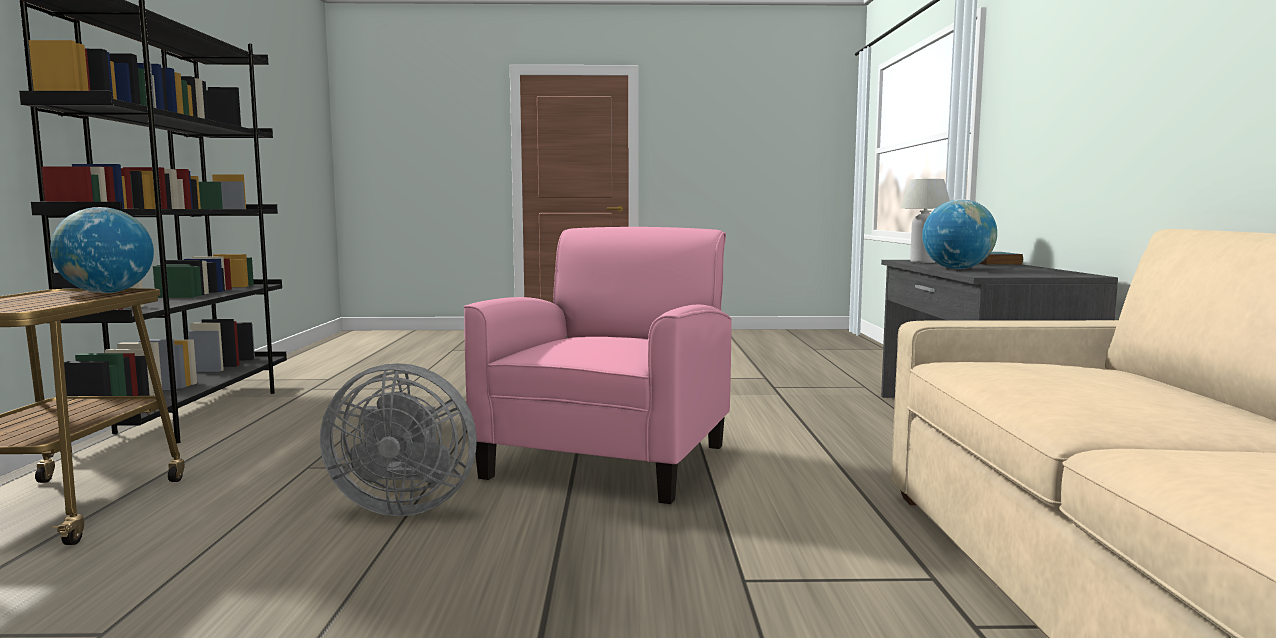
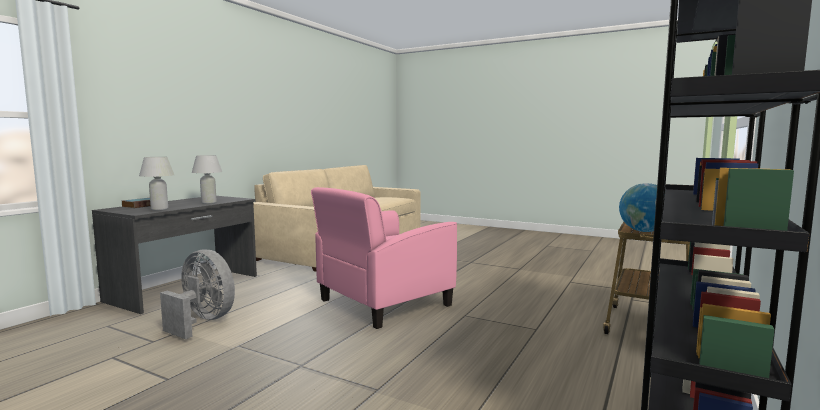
camera: 150 degrees left, 0 degrees up
(403, 506) = (488, 299): grey fan -> grey fan (202, 322)
(957, 269) = (209, 203): globe -> white table lamp

